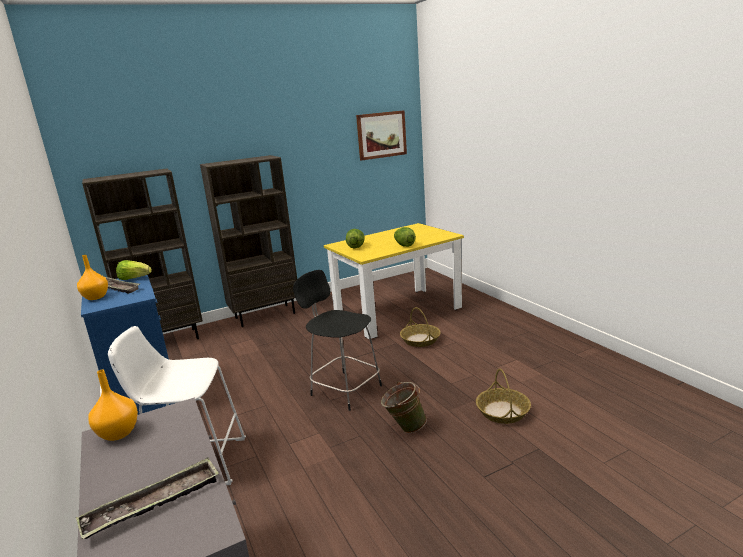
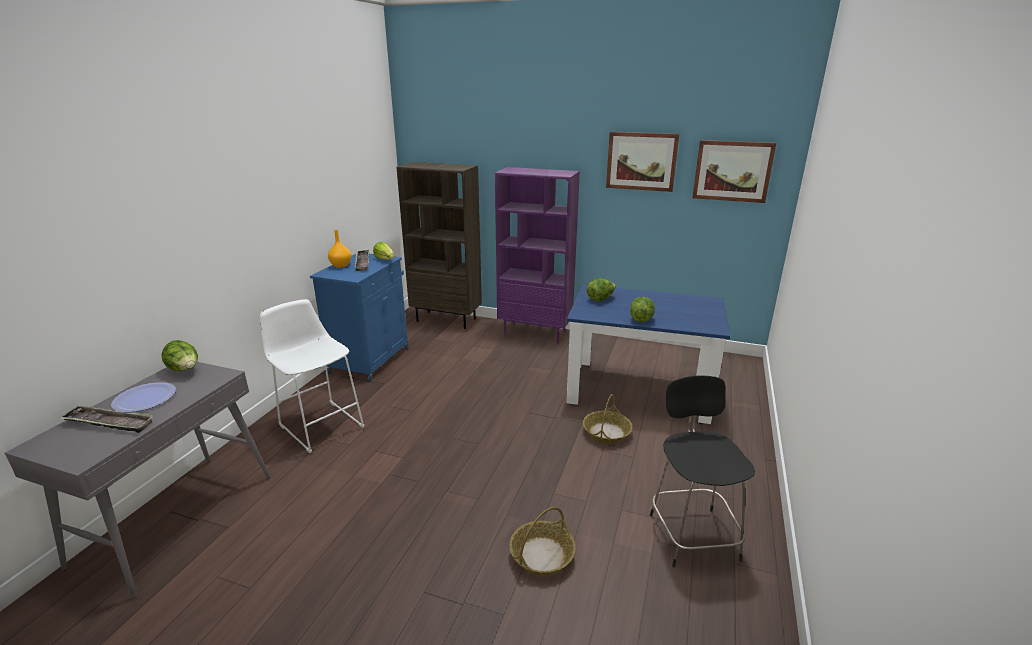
camera: 45 degrees right, 5 degrees up
(118, 433) = (185, 370): orange vase -> lettuce
(138, 469) = (145, 399): none -> plate
(265, 315) = (535, 332): brown bookcase -> purple bookcase
(318, 138) = (641, 161): none -> picture
(344, 389) = (473, 435): black stool -> black stool (692, 534)
(398, 312) = (639, 392): yellow dining table -> blue dining table
(404, 428) = (451, 501): green bucket -> none

